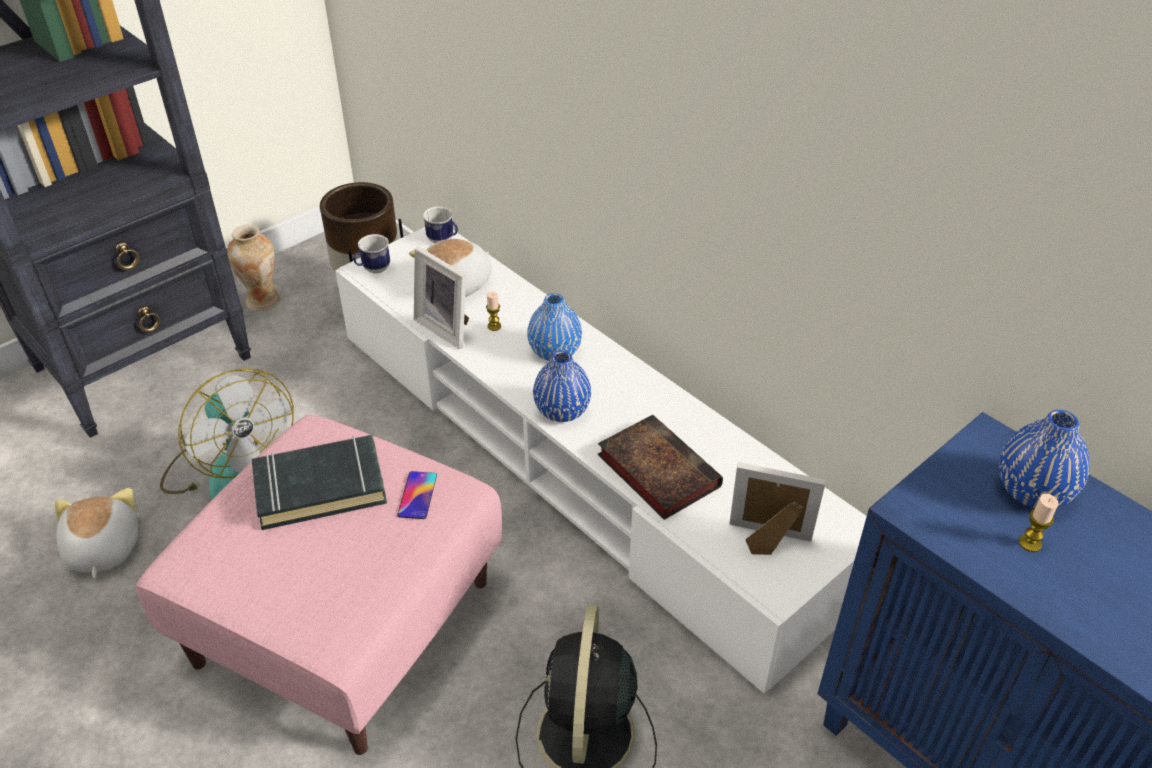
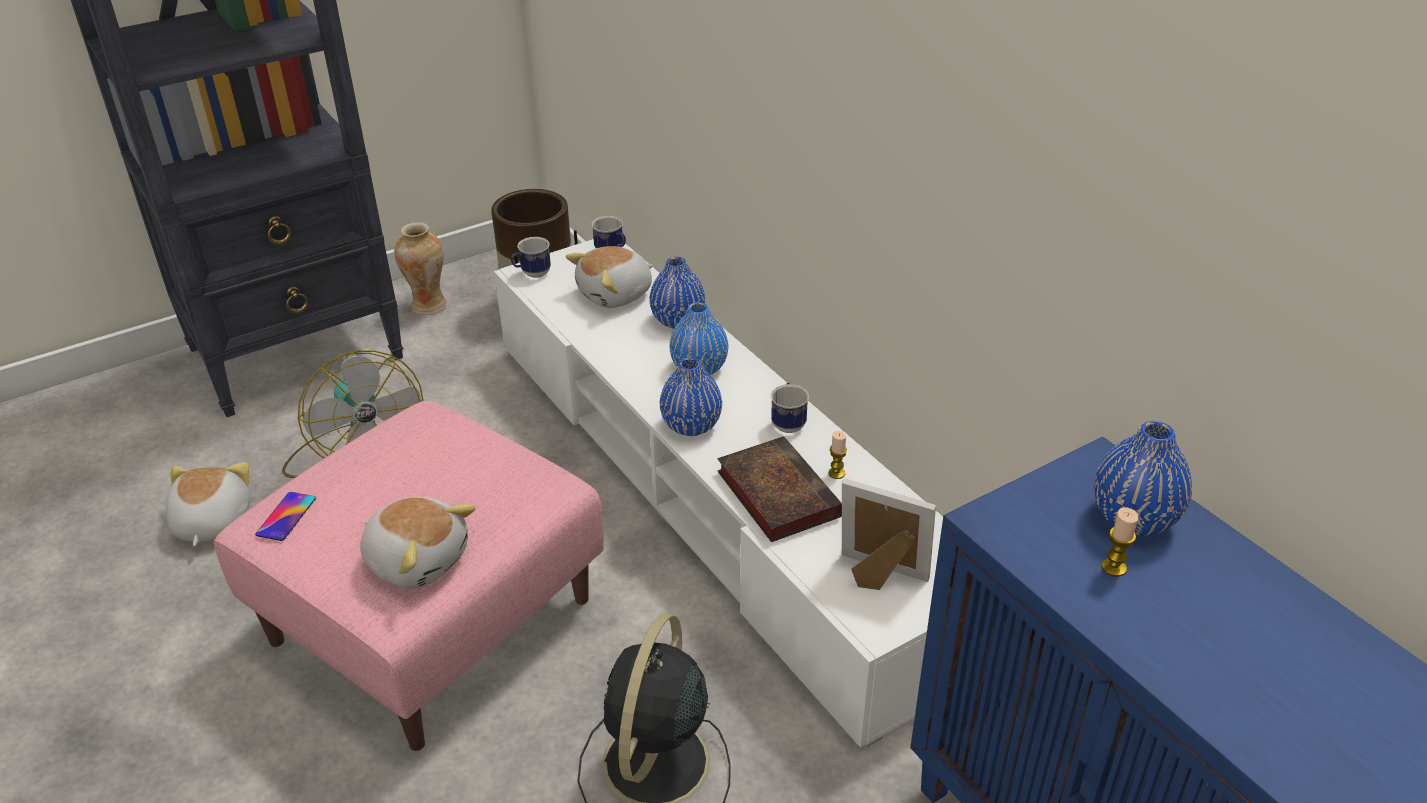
camera: 10 degrees right, 5 degrees down
(320, 487) = (416, 467): black book -> none
(347, 583) = (418, 559): none -> plush toy
(417, 495) = (512, 485): phone -> phone (286, 516)
(447, 327) = (593, 335): picture frame -> none
(494, 326) = (642, 338): candle -> candle (836, 473)
(522, 305) = (677, 320): none -> blue vase
(649, 398) = (788, 422): none -> mug

